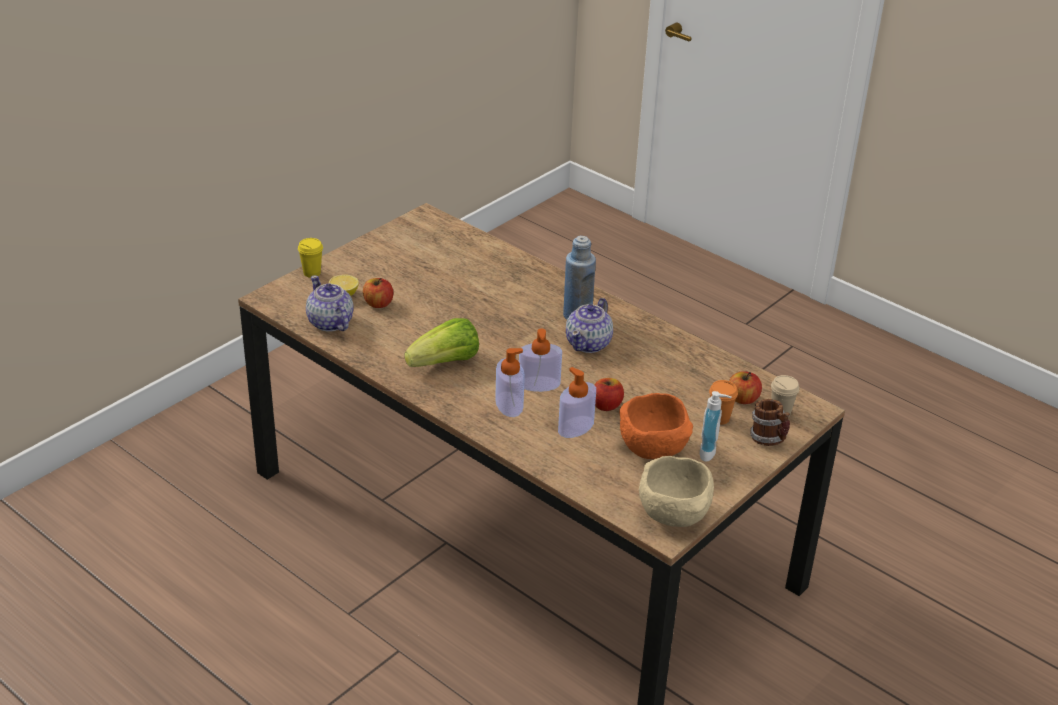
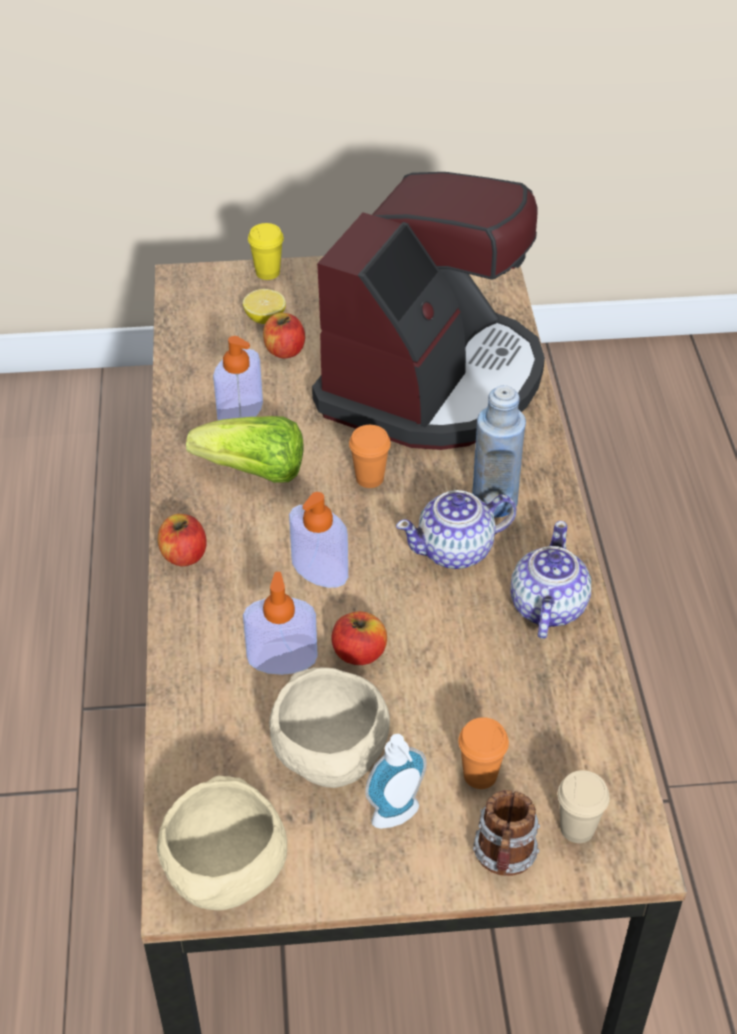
camera: 45 degrees right, 10 degrees up
(330, 323) = (202, 346): teapot -> teapot (546, 607)
(475, 281) = (432, 381): none -> coffee machine
(506, 336) = (369, 478): none -> orange cup
(509, 404) = (248, 574): soap dispenser -> soap dispenser (240, 412)
(654, 450) = (332, 760): orange bowl -> beige bowl
(743, 399) = (553, 768): apple -> apple (184, 555)

